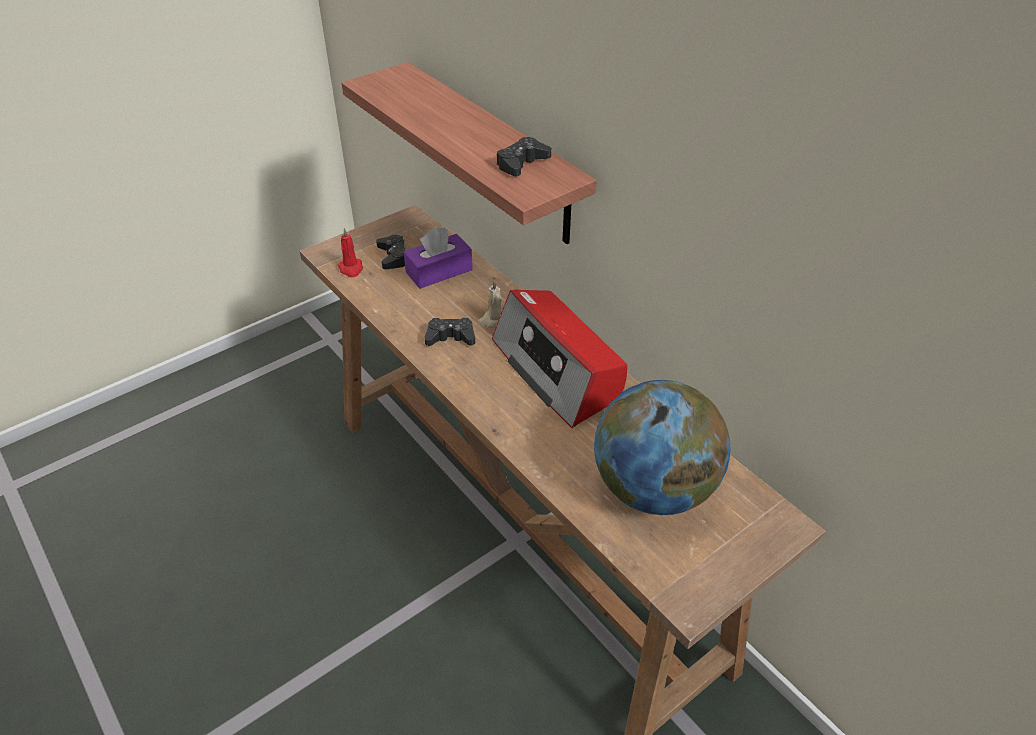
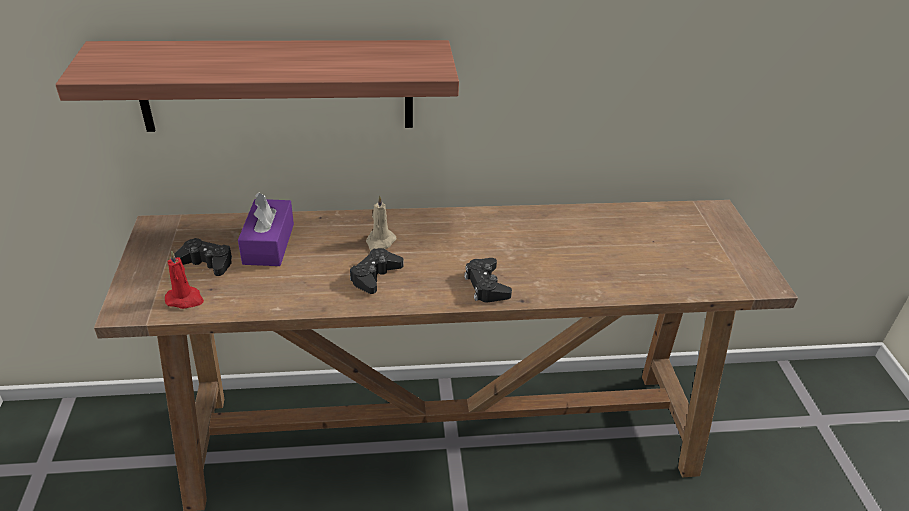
camera: 60 degrees left, 5 degrees down
(522, 163) = (381, 56): black game controller -> black game controller (486, 285)
(557, 370) = (480, 236): radio -> none
(653, 489) = (648, 248): globe -> none

